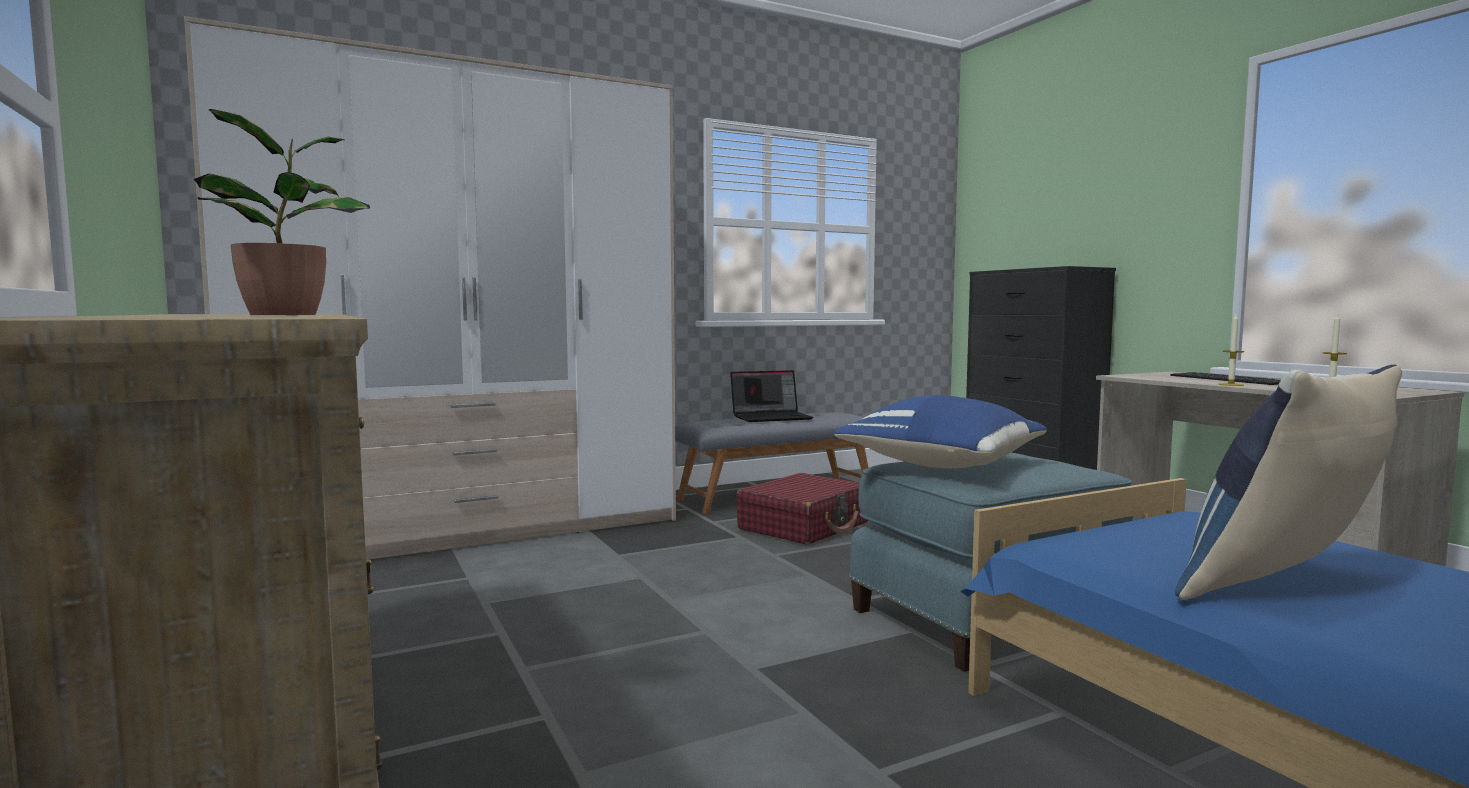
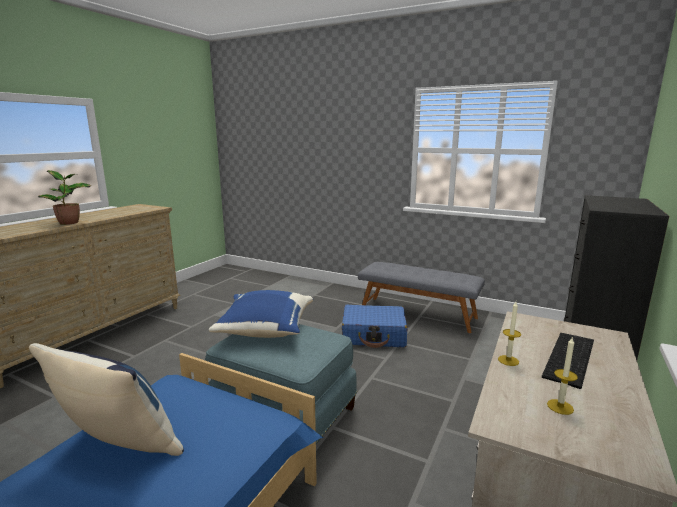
camera: 55 degrees right, 10 degrees up
(468, 531) = (281, 285): wardrobe -> none
(772, 417) = (420, 270): laptop -> none
(804, 526) = (374, 335): red suitcase -> blue suitcase

